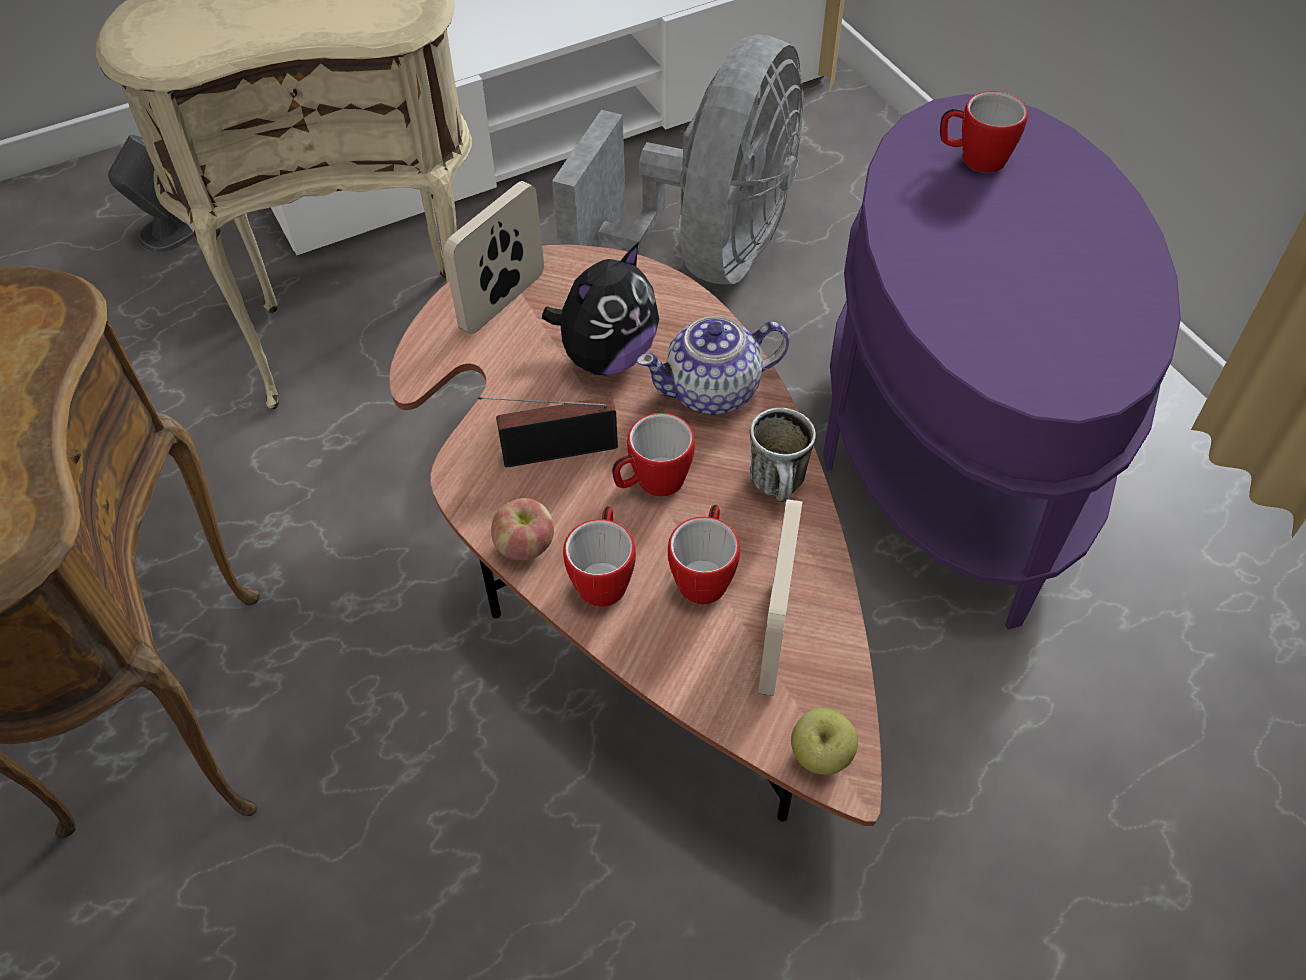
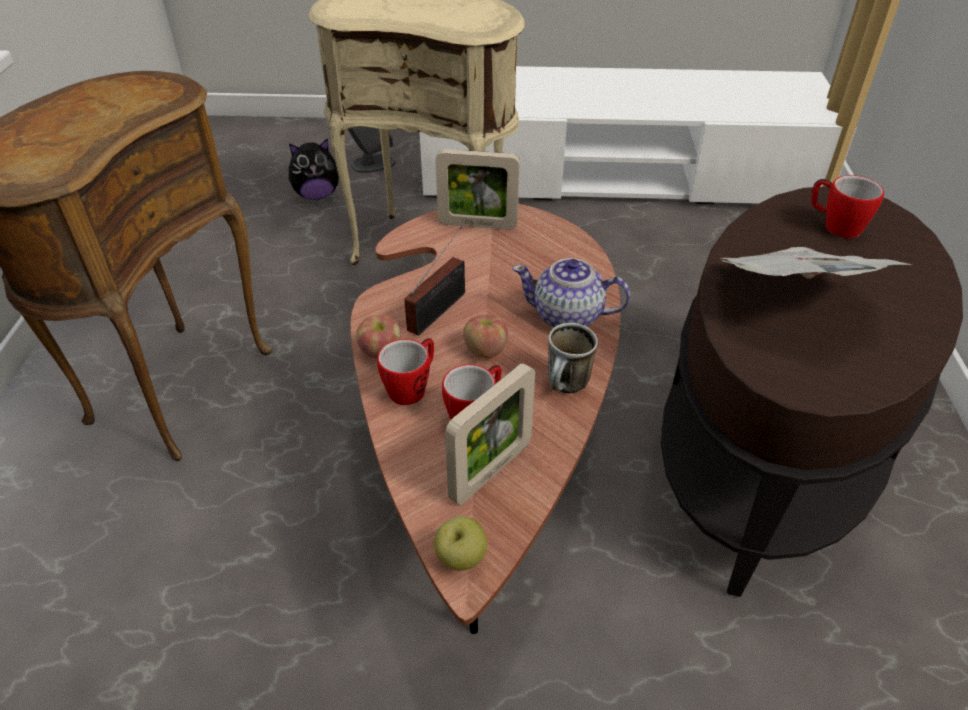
camera: 30 degrees right, 10 degrees down
(503, 302) = (477, 224): picture frame -> picture frame turned 150 degrees counterclockwise
(553, 451) = (440, 309): radio -> radio turned 105 degrees clockwise
(607, 356) = (516, 273): plush toy -> plush toy (317, 195)
(651, 483) = (485, 350): mug -> apple
(706, 253) = (668, 277): grey fan -> none
(952, 455) = (763, 462): purple side table -> brown side table
(997, 277) = (795, 297): none -> newspaper

